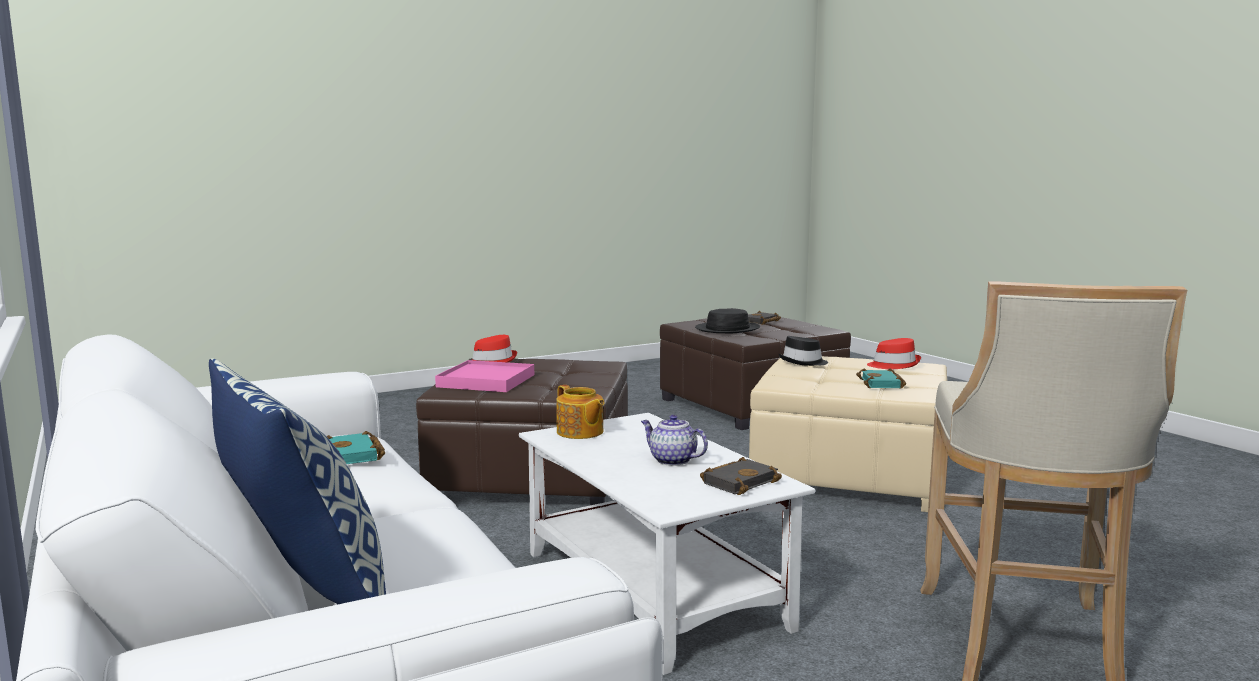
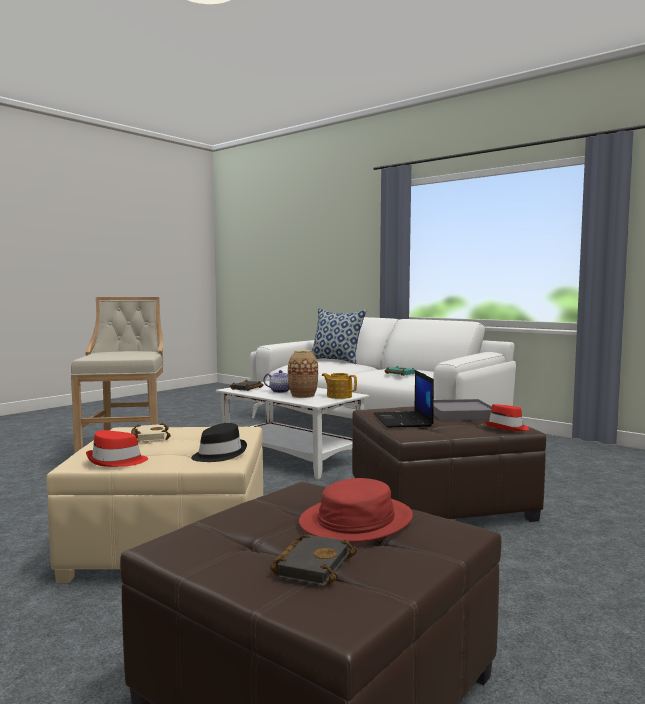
camera: 160 degrees right, 5 degrees down
(486, 381) = (460, 413): pink tray -> grey tray
(576, 378) = (403, 420): none -> laptop
(642, 441) = (303, 396): none -> vase
(727, 329) = (356, 520): black hat -> red hat
(882, 384) = (149, 437): turquoise book -> beige book

